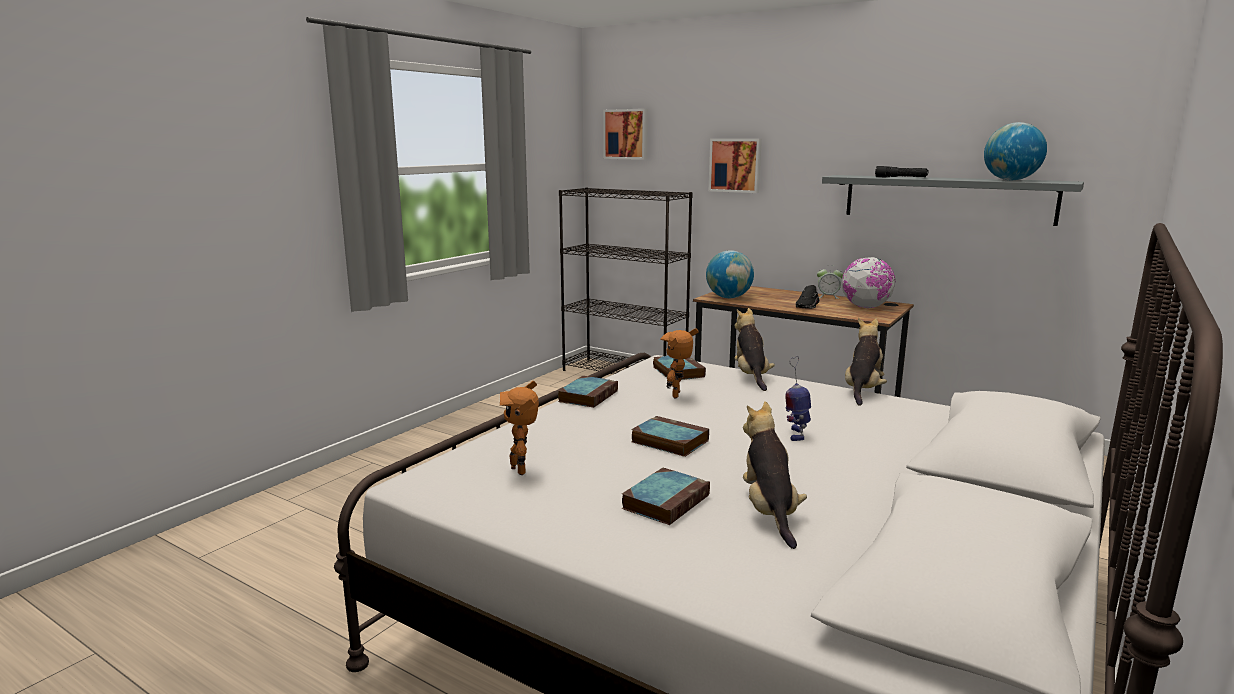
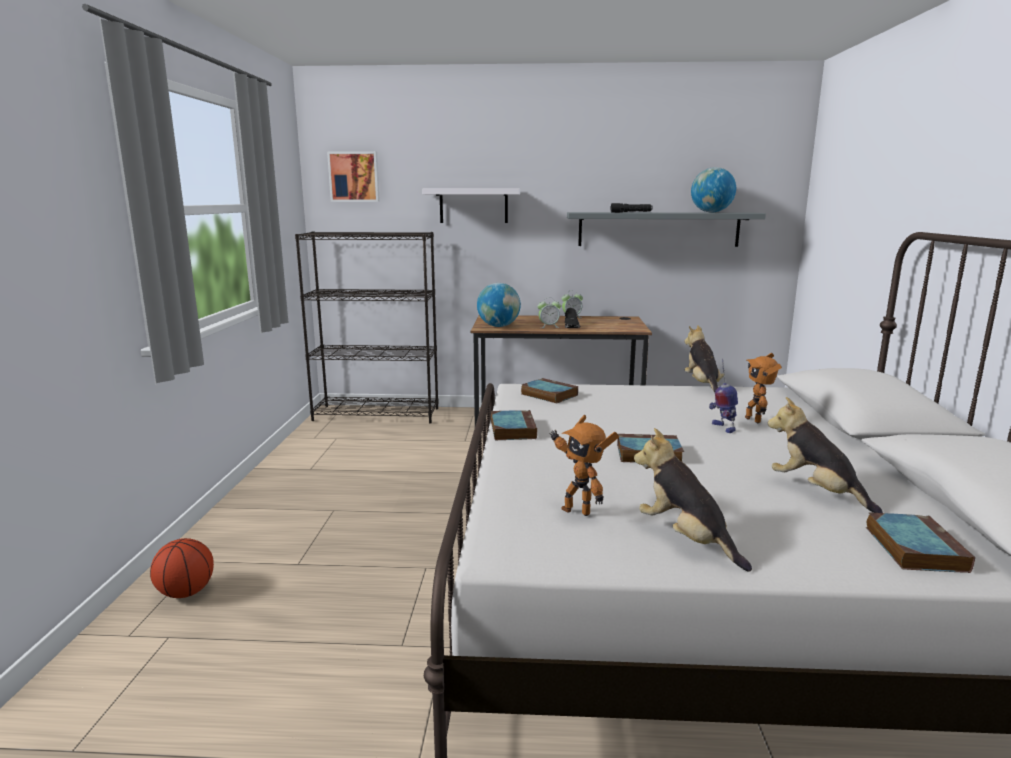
camera: 30 degrees left, 0 degrees up
(344, 482) = (186, 593): none -> basketball
(666, 501) = (738, 504): book -> book (913, 547)
(679, 395) = (586, 414): toy robot -> toy robot (755, 420)
(735, 165) = (473, 206): picture -> white shelf
(751, 376) = (610, 388): plush toy -> plush toy (686, 539)
(781, 304) = (548, 326): none -> alarm clock
(866, 307) = (613, 322): globe -> none

